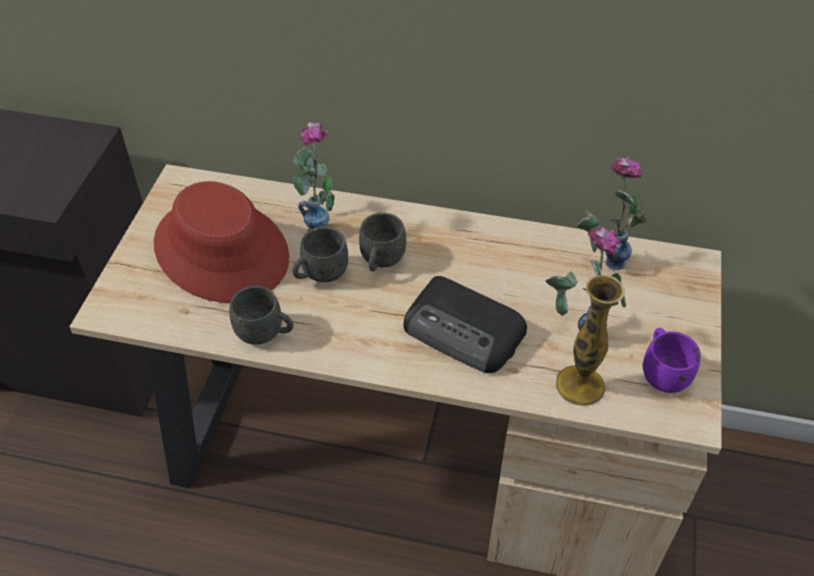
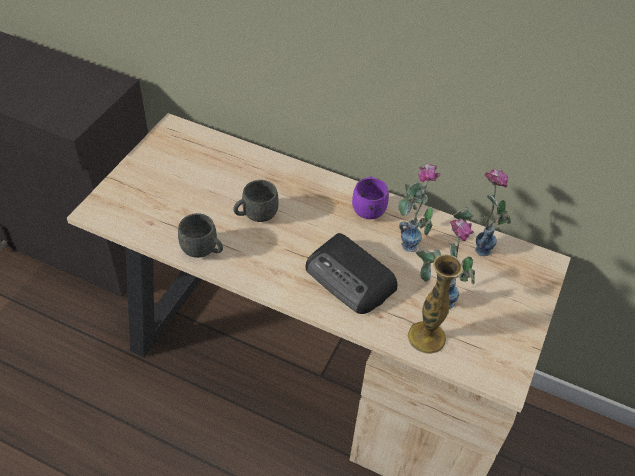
camera: 10 degrees right, 0 degrees up
(222, 250) = (189, 184): red hat -> none
(318, 220) = (266, 175): vase -> vase (410, 237)
(381, 261) = (303, 214): grey mug -> none
(662, 372) = (494, 341): purple mug -> purple mug (368, 207)

